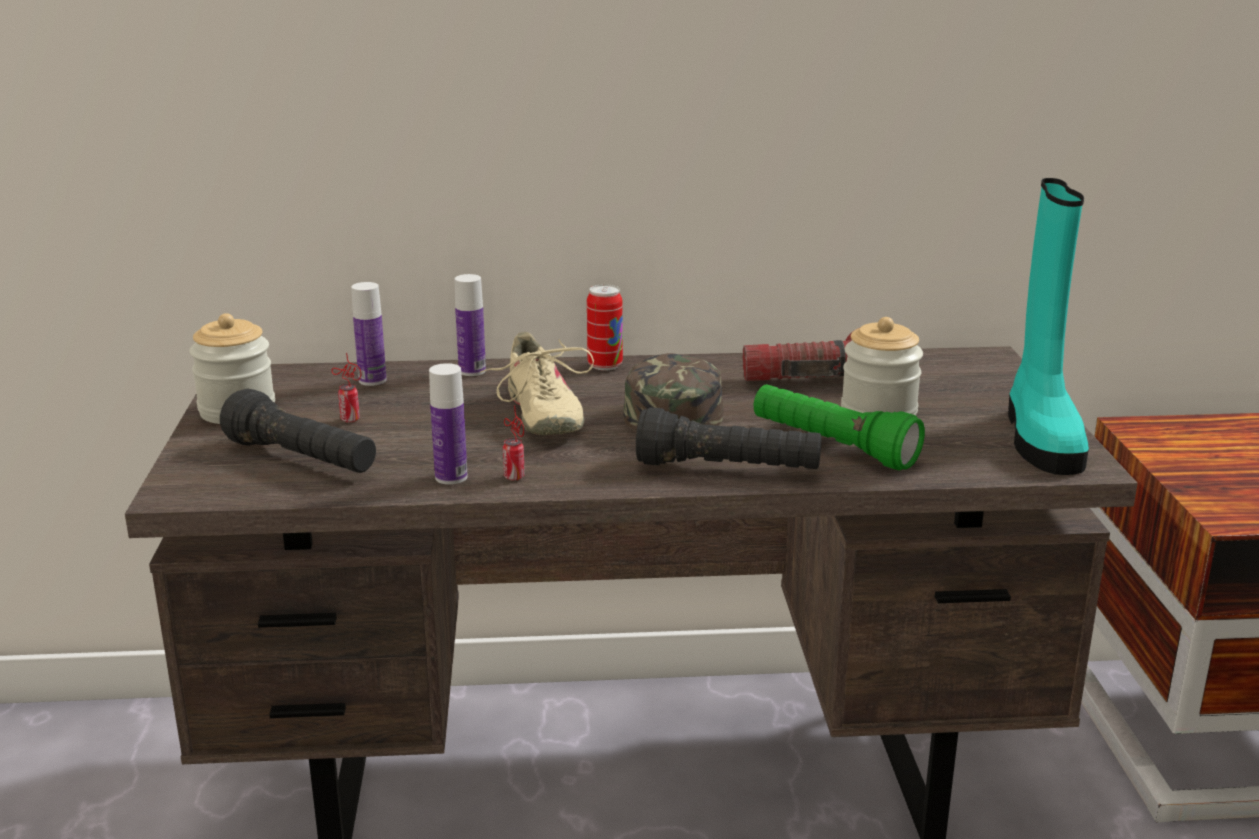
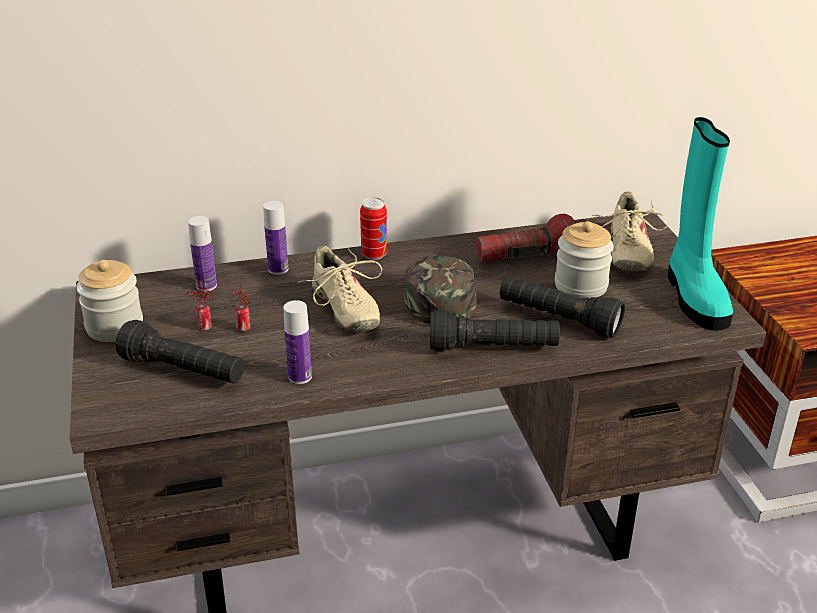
camera: 10 degrees left, 10 degrees up
(513, 476) = (344, 371): can -> can (242, 327)
(832, 447) = (558, 319): green flashlight -> black flashlight
(957, 384) = (626, 251): none -> beige shoe

